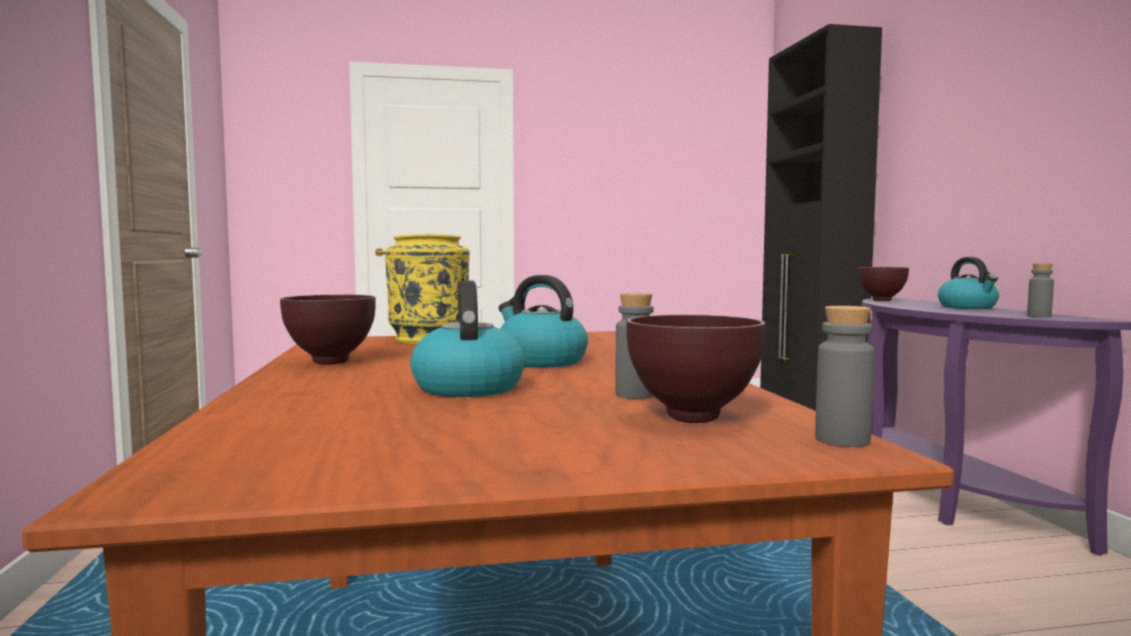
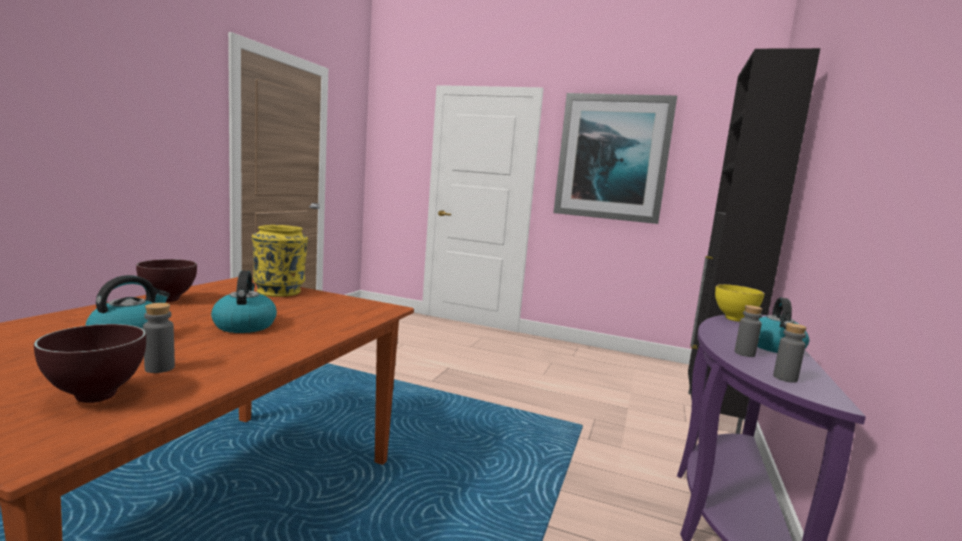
camera: 30 degrees right, 5 degrees up
(612, 159) = (612, 158): none -> picture
(842, 440) = (66, 443): grey bottle -> grey bottle (744, 353)
(883, 301) = (735, 320): brown bowl -> yellow bowl

